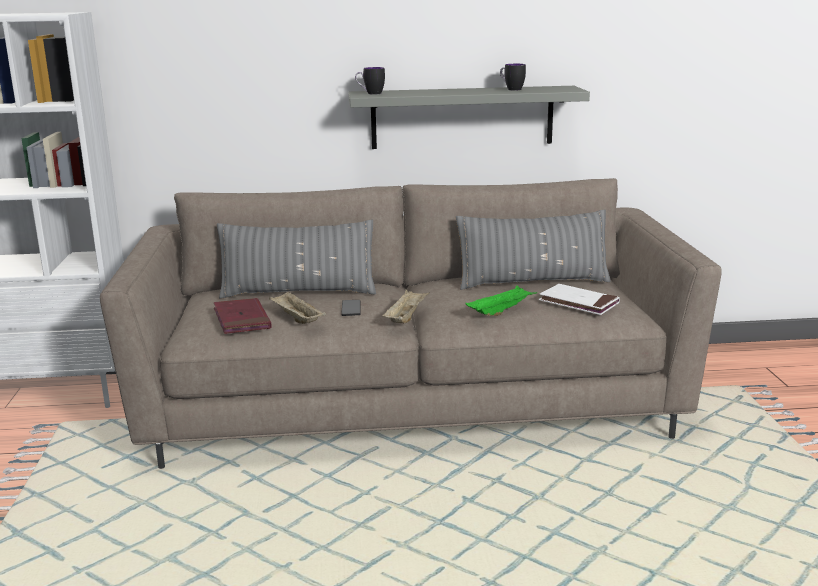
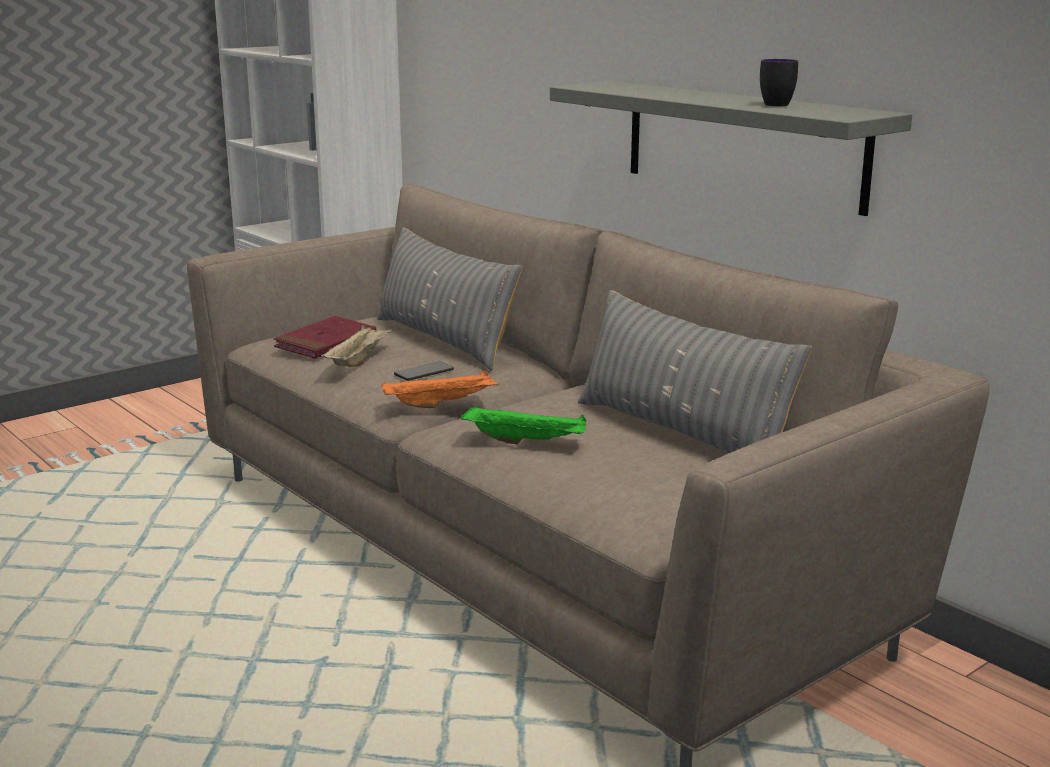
camera: 55 degrees right, 0 degrees up
(370, 93) = (600, 85): mug -> none
(406, 317) = (441, 404): beige tray -> orange tray
(578, 303) = (634, 477): white book -> none

